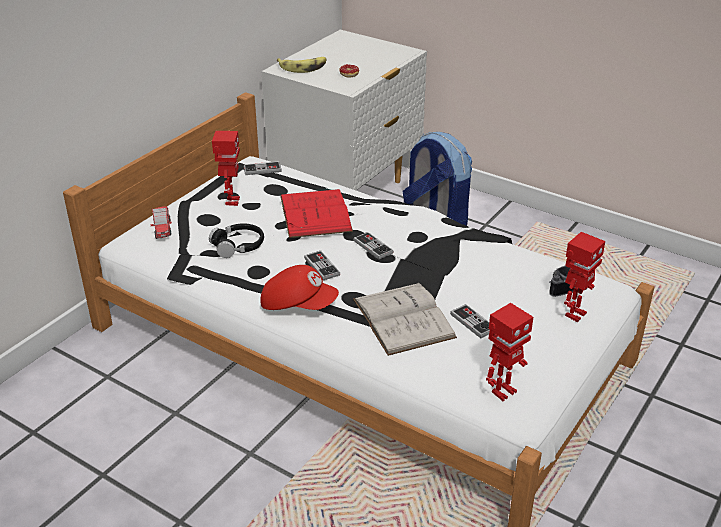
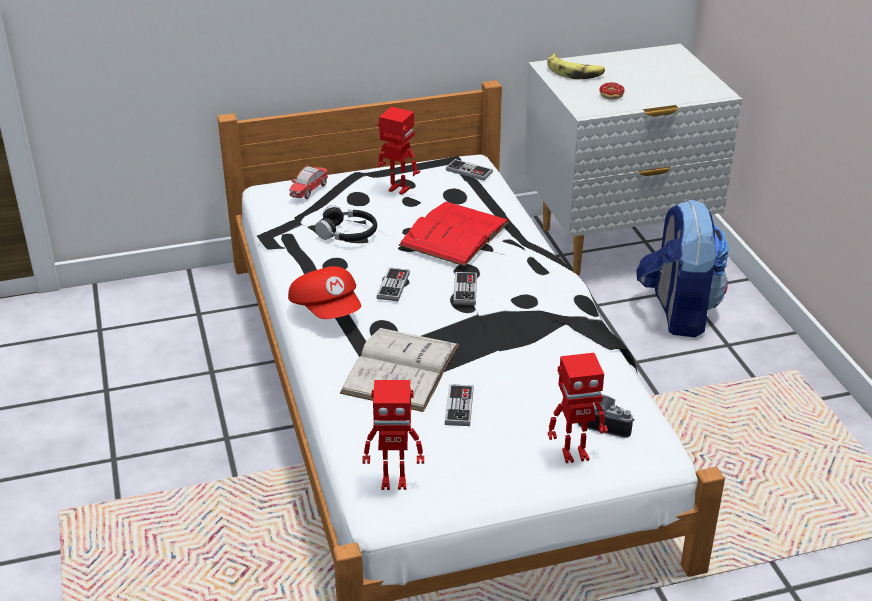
camera: 40 degrees right, 0 degrees up
(231, 201) = (398, 190): toy robot -> toy robot turned 105 degrees counterclockwise

